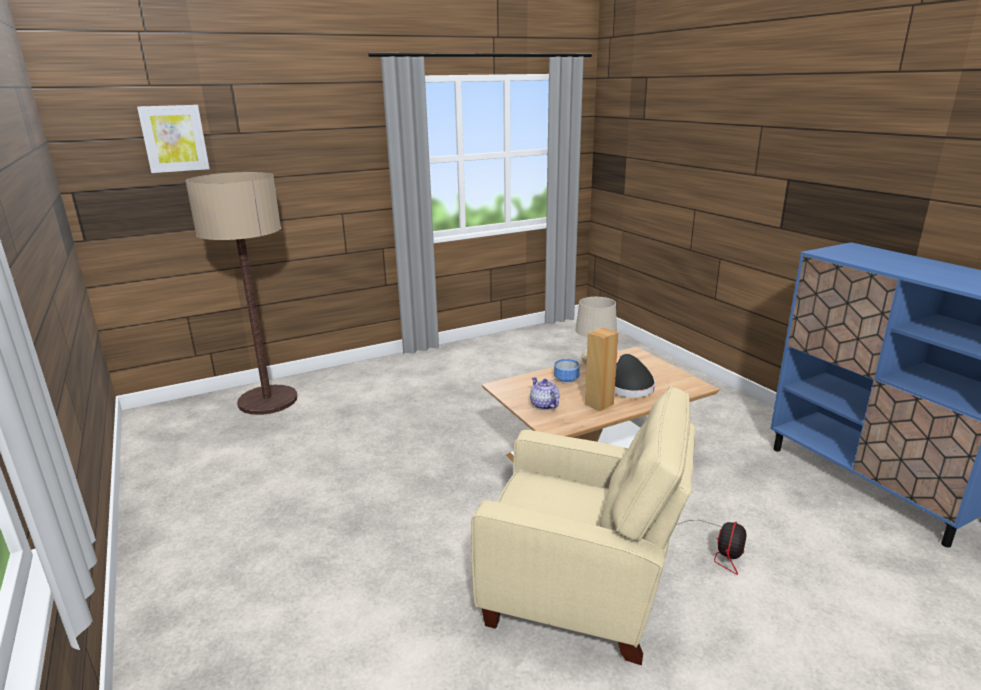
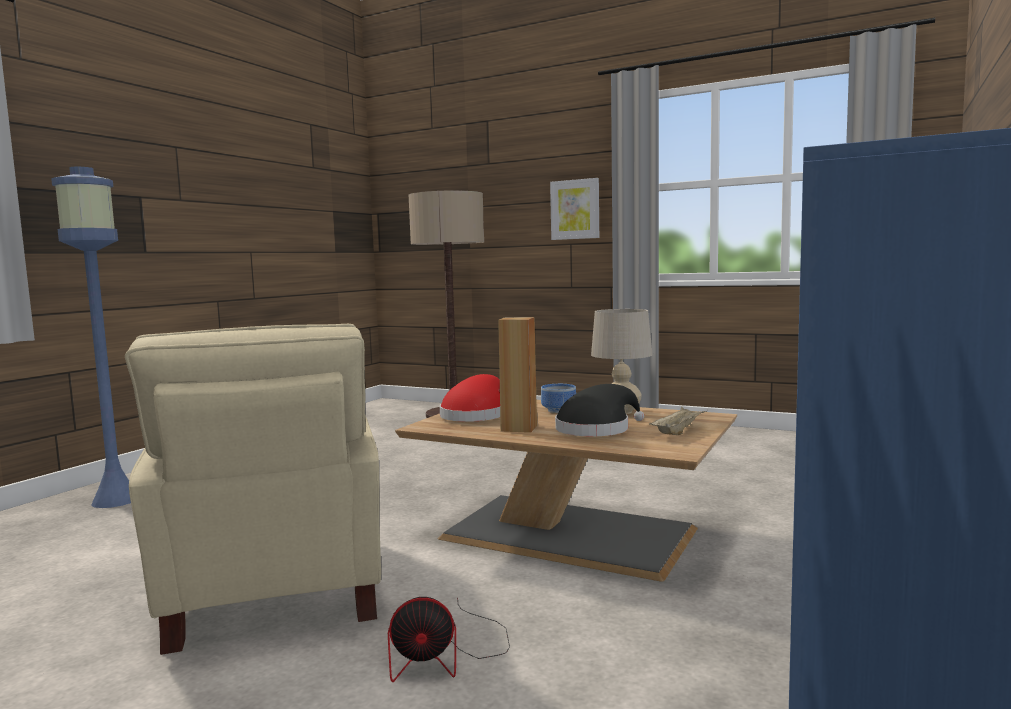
camera: 55 degrees right, 15 degrees down
(174, 138) = (441, 170): picture -> picture (575, 209)
(220, 659) = (115, 500): none -> blue floor lamp
(543, 405) = (476, 415): teapot -> red hat
(659, 372) = (678, 432): none -> beige tray

